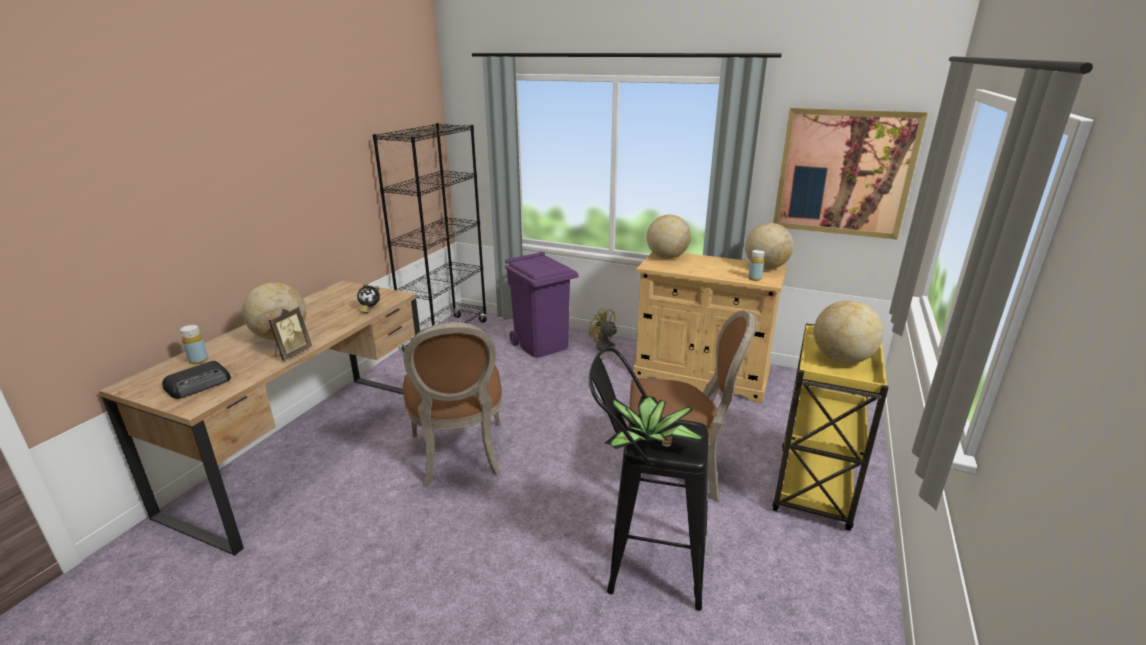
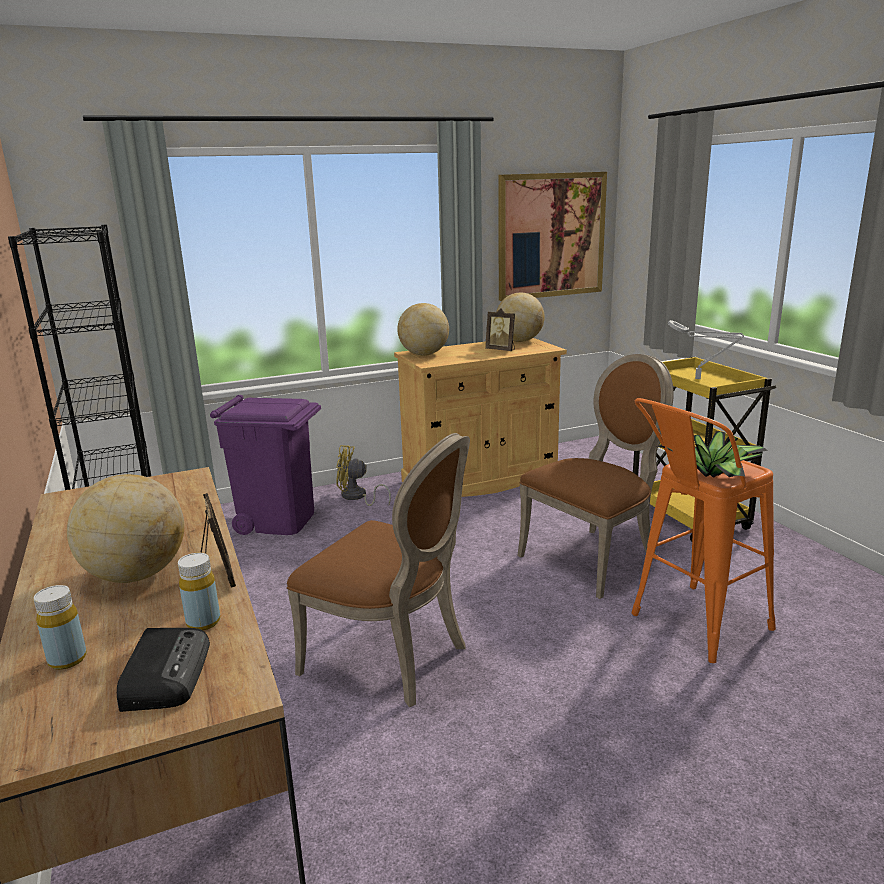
camera: 45 degrees left, 5 degrees down
(369, 309) = (190, 500): alarm clock -> none
(644, 561) = (691, 626): black stool -> orange stool
(728, 271) = (501, 350): none -> picture frame
(754, 278) = (533, 349): yellow bottle -> yellow bottle (203, 622)
(841, 359) = (700, 379): globe -> grey table lamp

